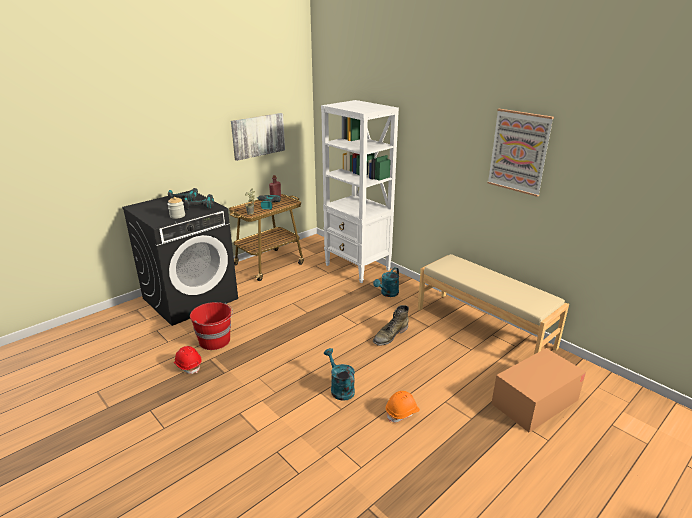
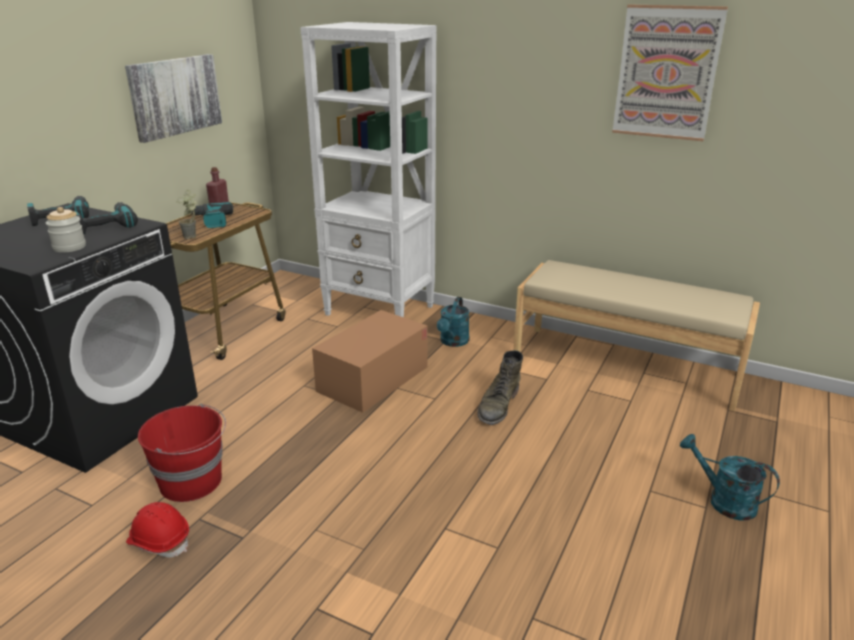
camera: 20 degrees left, 0 degrees up
(340, 388) = (473, 512): turquoise watering can -> turquoise watering can (723, 501)
(402, 412) = (599, 526): orange hard hat -> none
(535, 402) = (770, 458): cardboard box -> cardboard box (373, 379)

